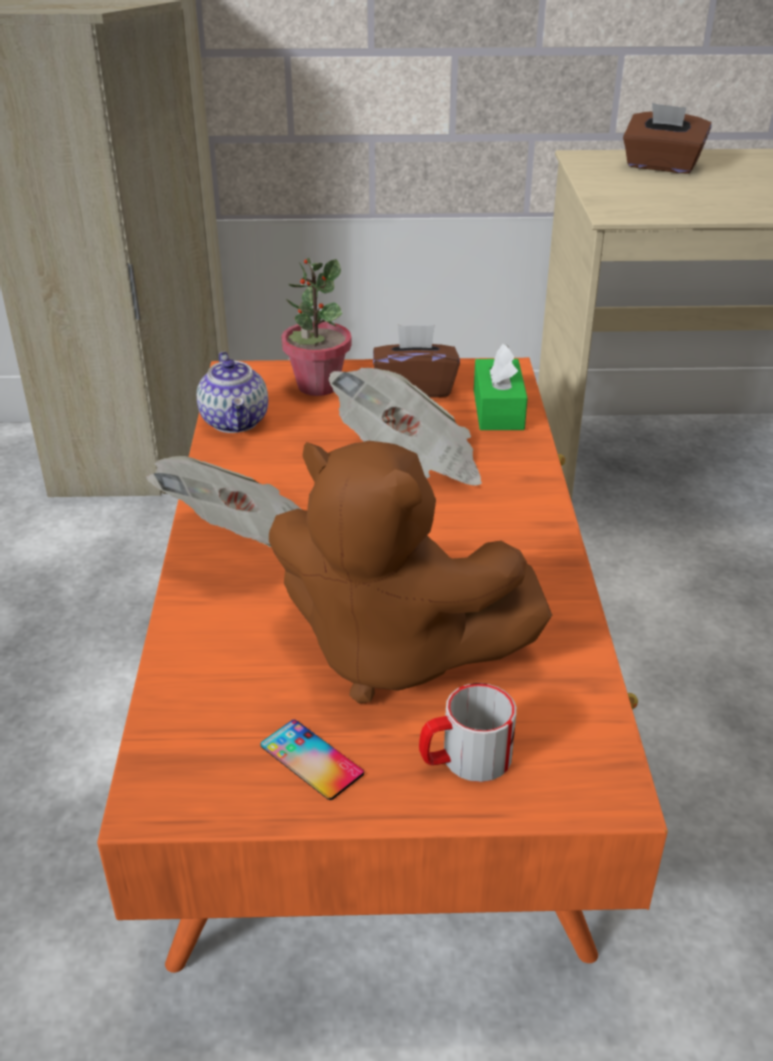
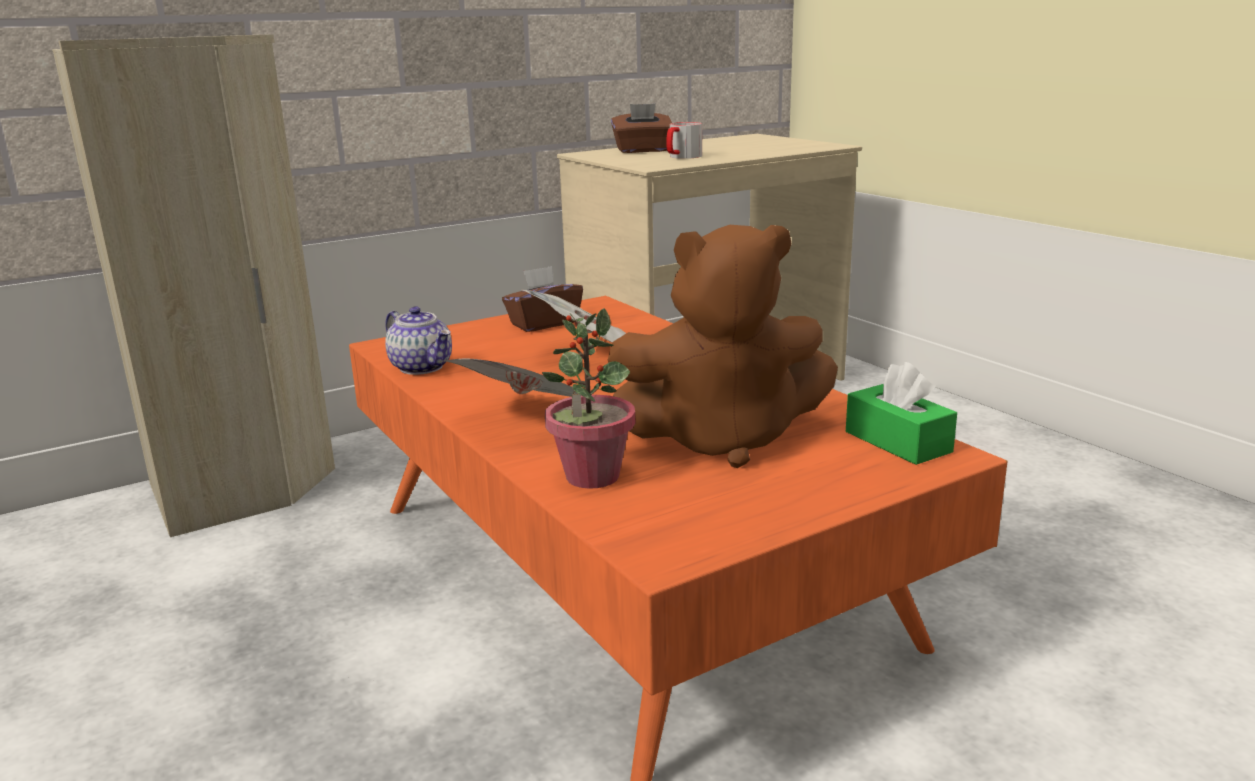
camera: 30 degrees left, 15 degrees down
(311, 759) = (746, 502): phone -> none
(317, 386) = (464, 337): potted plant -> potted plant (592, 476)
(464, 759) = (846, 470): mug -> mug (682, 157)
(498, 409) = (621, 321): green tissue box -> green tissue box (897, 442)

